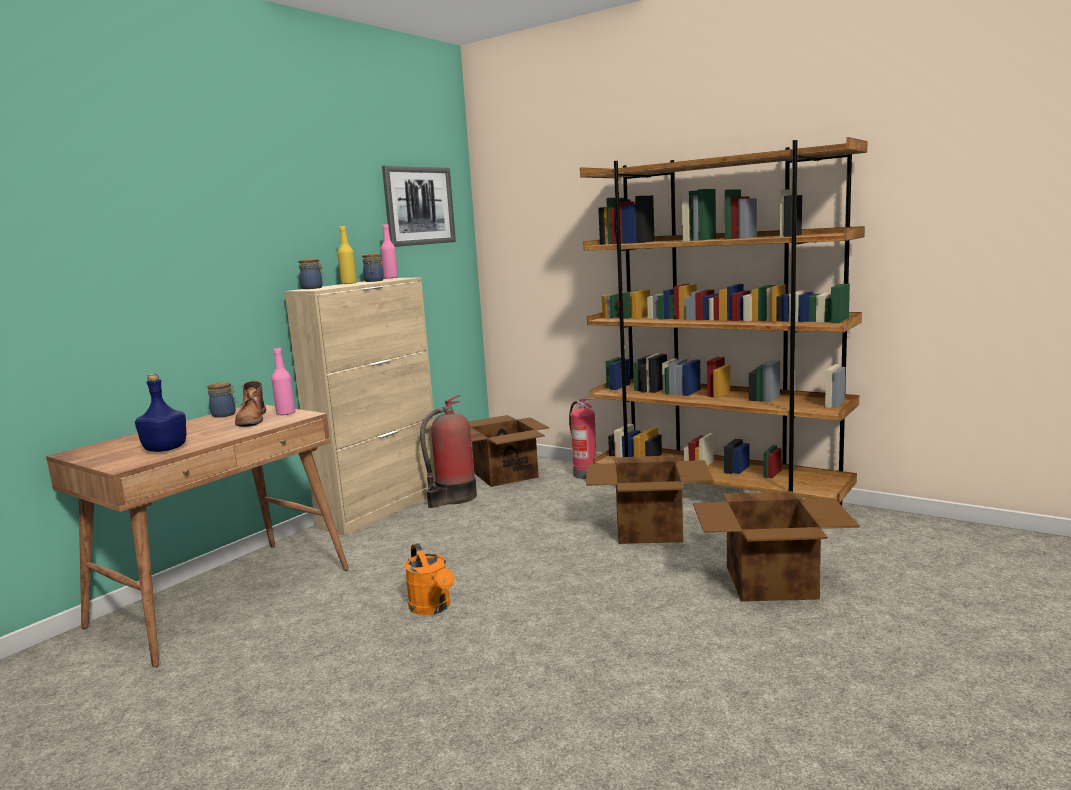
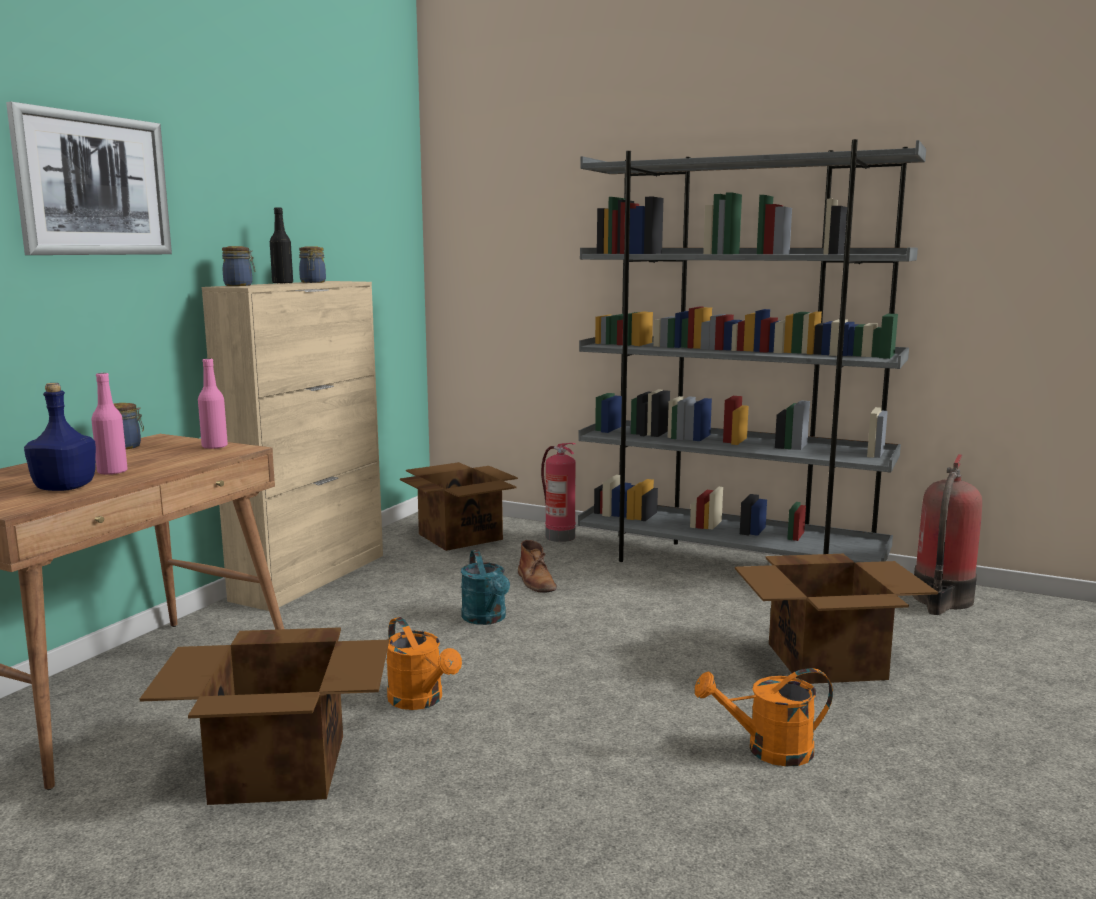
camera: 10 degrees left, 0 degrees up
(251, 419) = (169, 453): brown boot -> brown boot (536, 581)
(349, 284) = (282, 283): yellow bottle -> black bottle
(390, 278) = (330, 281): pink bottle -> pink bottle (112, 472)
(419, 206) = (362, 192): picture -> picture (94, 185)
(453, 498) = (402, 564): fire extinguisher -> fire extinguisher (941, 600)
(504, 543) = (486, 619): none -> turquoise watering can
(650, 530) = (662, 602): cardboard box -> cardboard box (281, 768)
(693, 656) = (768, 750): none -> orange watering can
(718, 497) = (729, 564): brown bookcase -> grey bookcase

